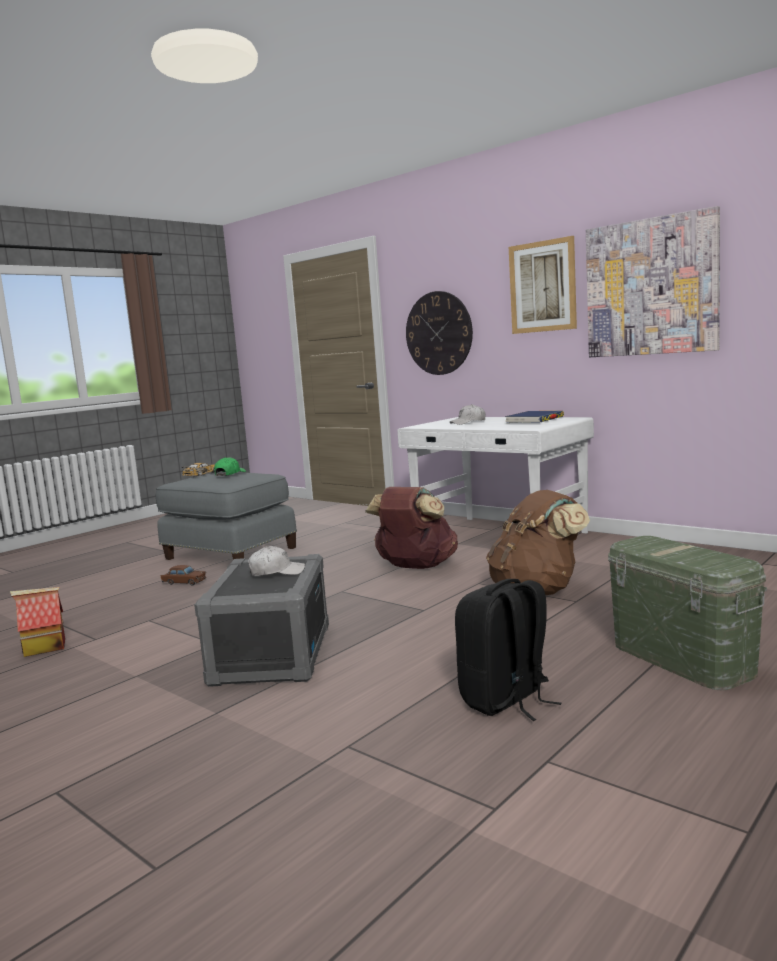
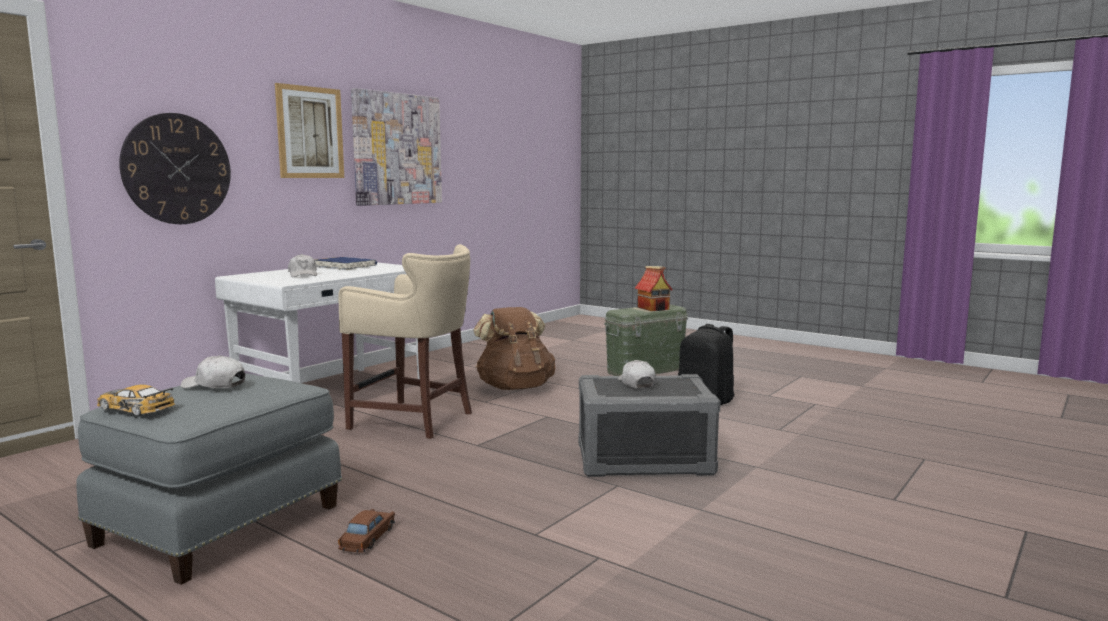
camera: 95 degrees left, 0 degrees up
(44, 648) = (628, 590): toy house -> toy house (654, 308)
(230, 474) = (214, 385): green cap -> white cap
(415, 567) = (415, 420): brown backpack -> beige stool

